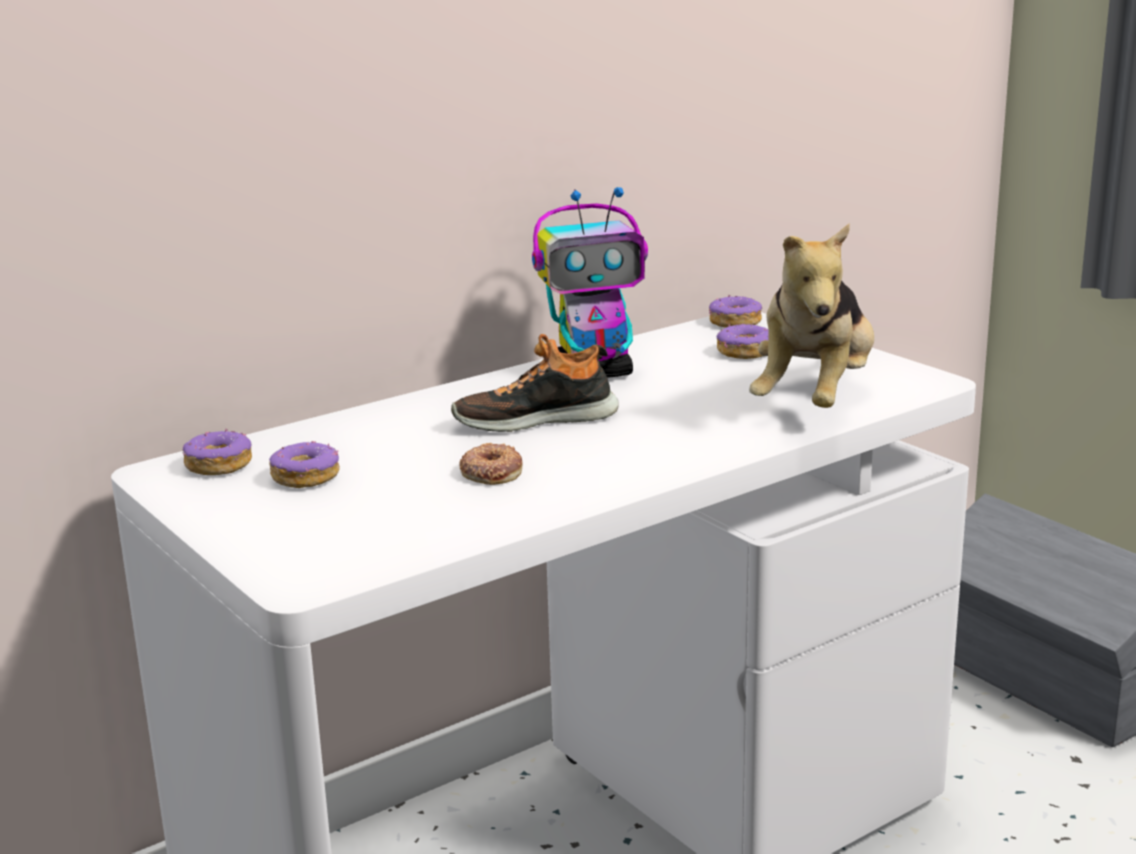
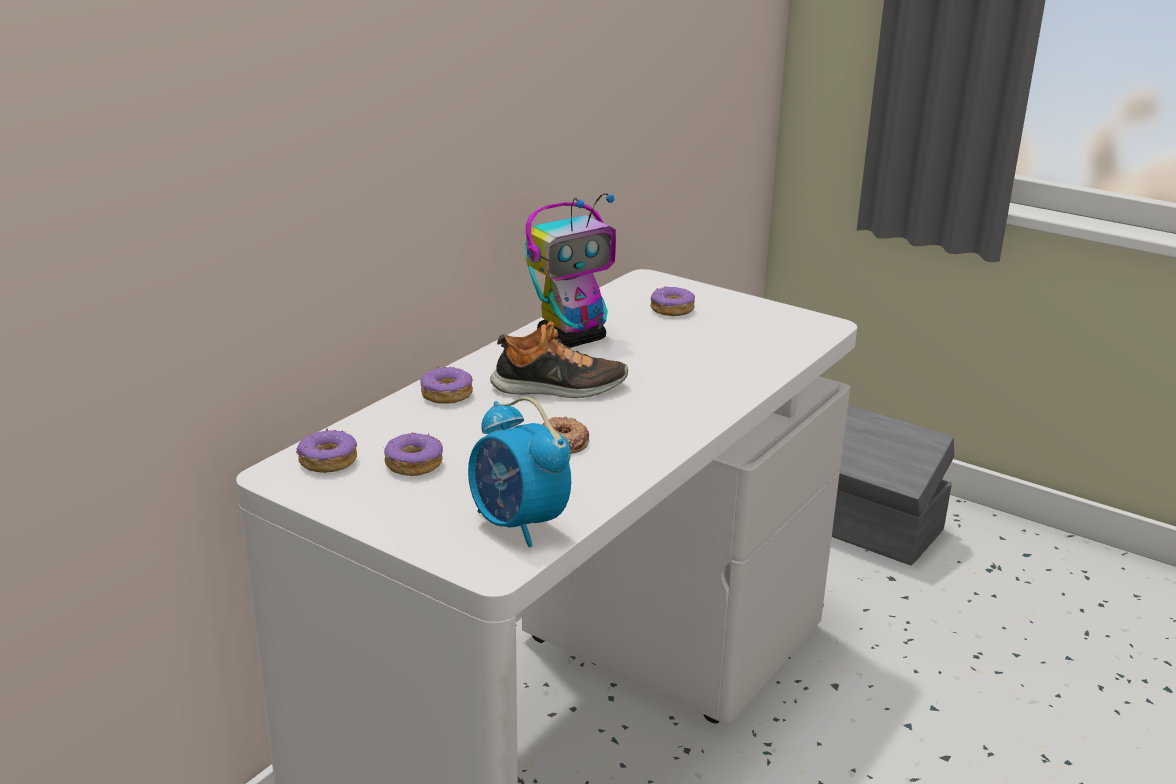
camera: 20 degrees left, 5 degrees up
(366, 547) = (518, 524): none -> alarm clock
(535, 419) = (559, 388): shoe -> shoe turned 150 degrees counterclockwise
(734, 322) = (643, 282): donut -> donut (446, 394)
(815, 399) = (755, 348): plush toy -> none

